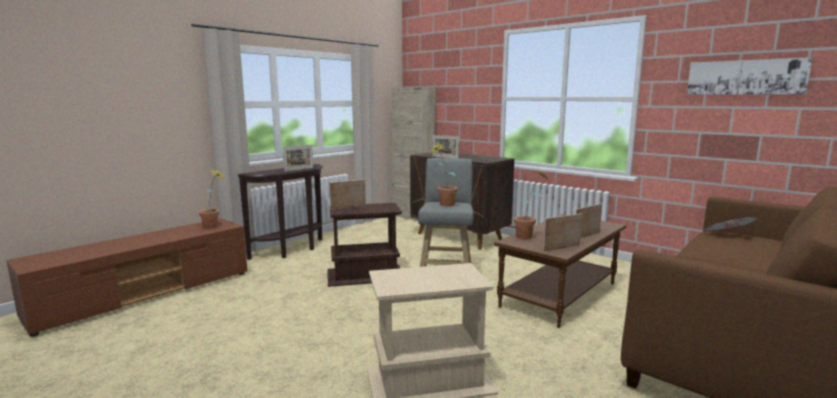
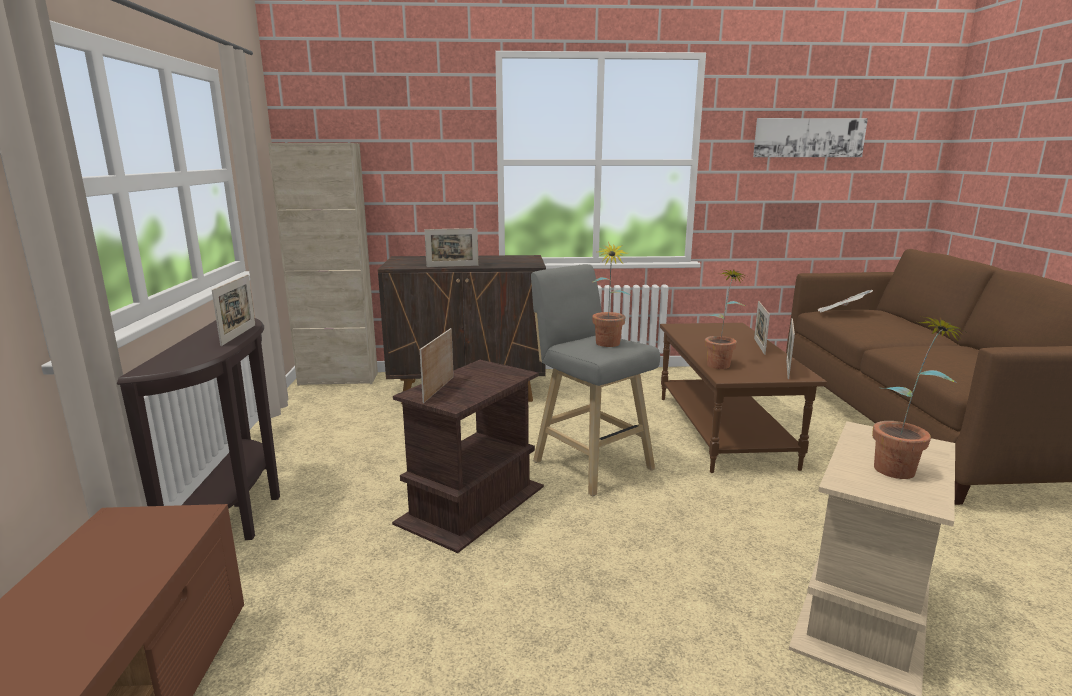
camera: 45 degrees left, 5 degrees up
(214, 227) = (150, 536): potted plant -> potted plant (901, 467)

